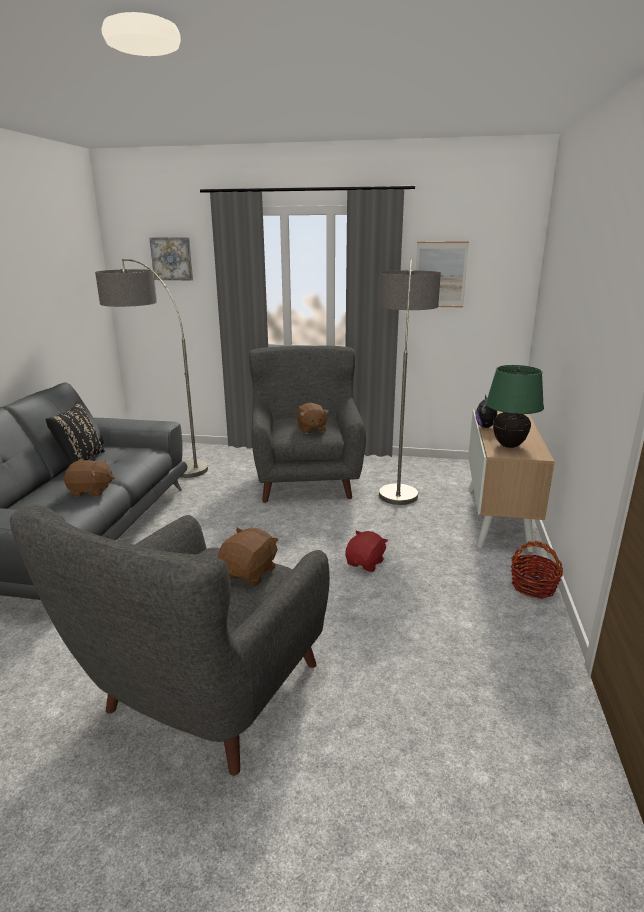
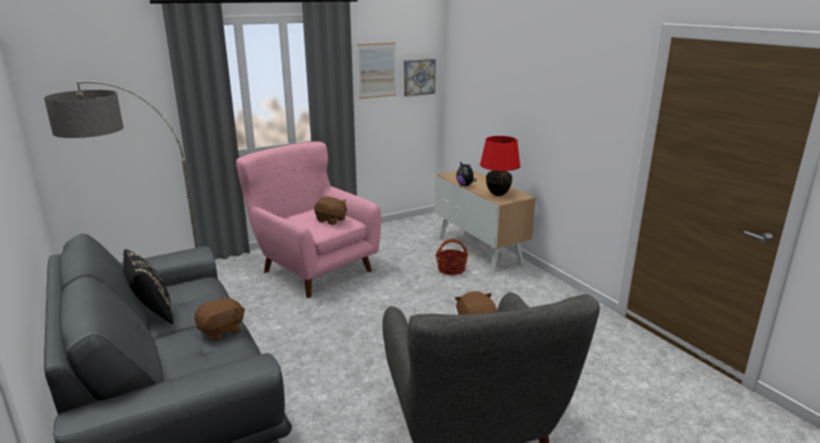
camera: 40 degrees left, 0 degrees up
(172, 258) = (111, 74): picture -> picture (418, 77)
(306, 478) = (314, 267): grey armchair -> pink armchair
(365, 563) = (445, 310): red plush toy -> none
(399, 477) = (382, 243): floor lamp -> none
(508, 445) = (498, 194): green table lamp -> red table lamp
(533, 586) = (548, 284): basket -> basket (451, 269)

